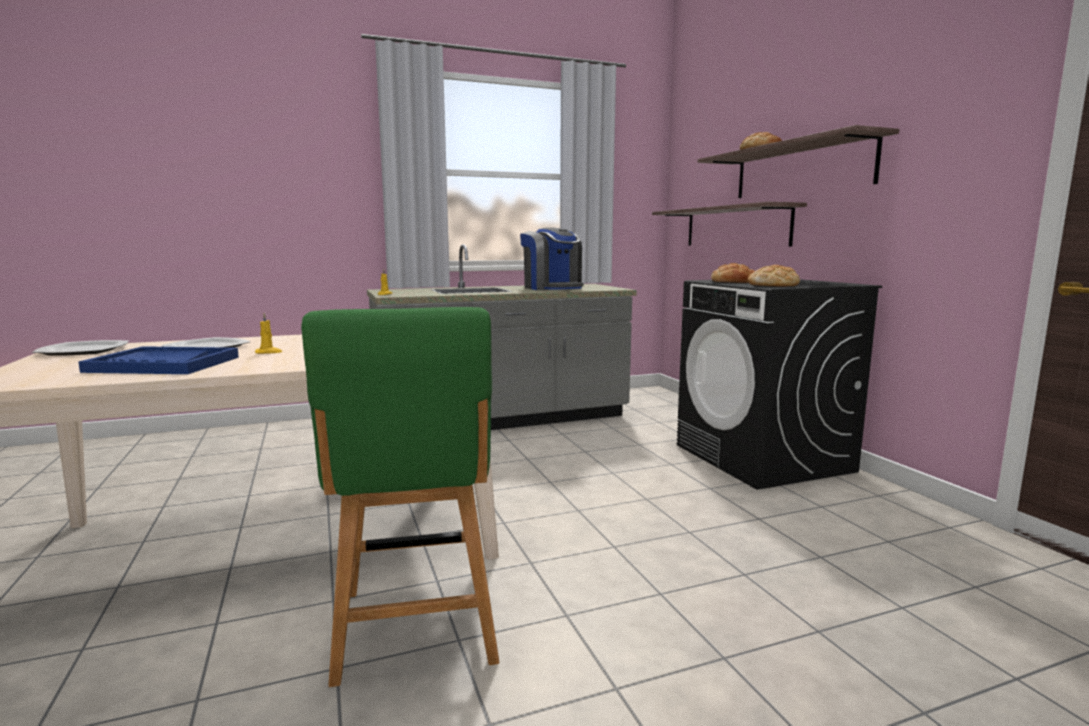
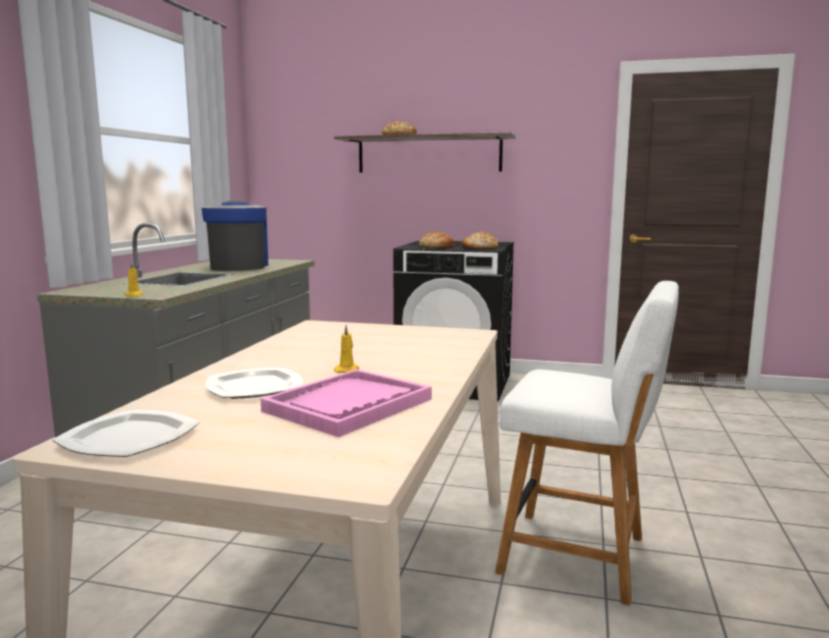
camera: 55 degrees left, 0 degrees up
(163, 364) = (348, 405): blue tray -> pink tray
(416, 632) = (581, 557): green chair -> white chair
(552, 288) = (238, 266): coffee machine -> coffee machine turned 105 degrees counterclockwise
(735, 227) = (357, 197): shelf -> none

